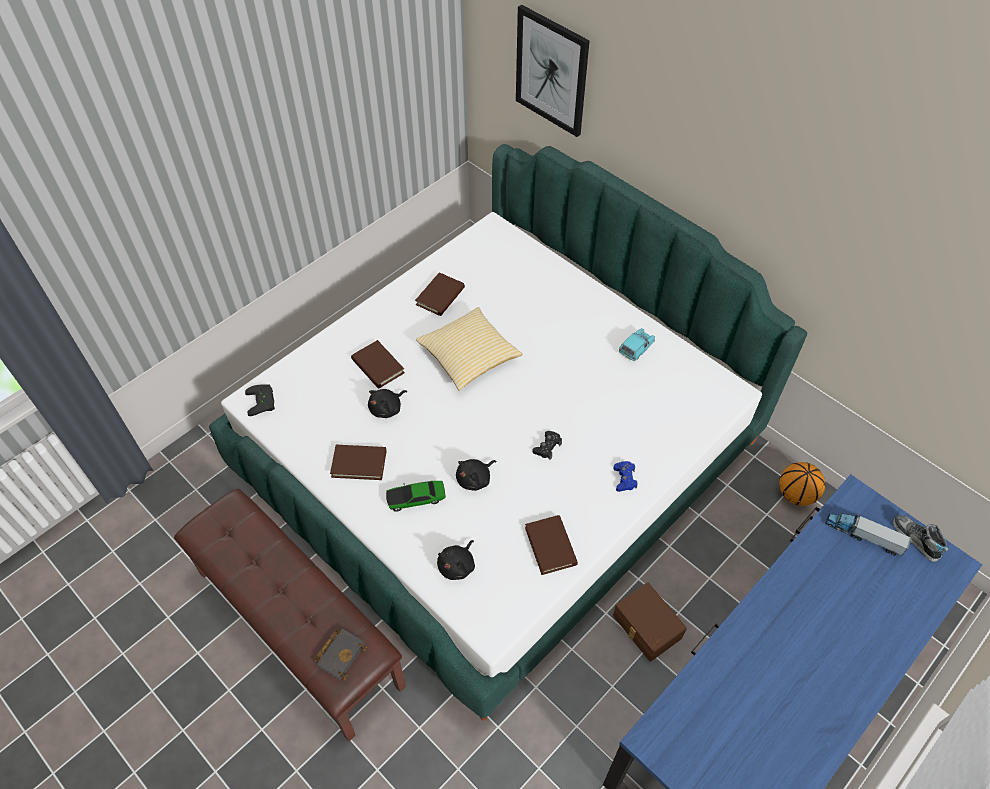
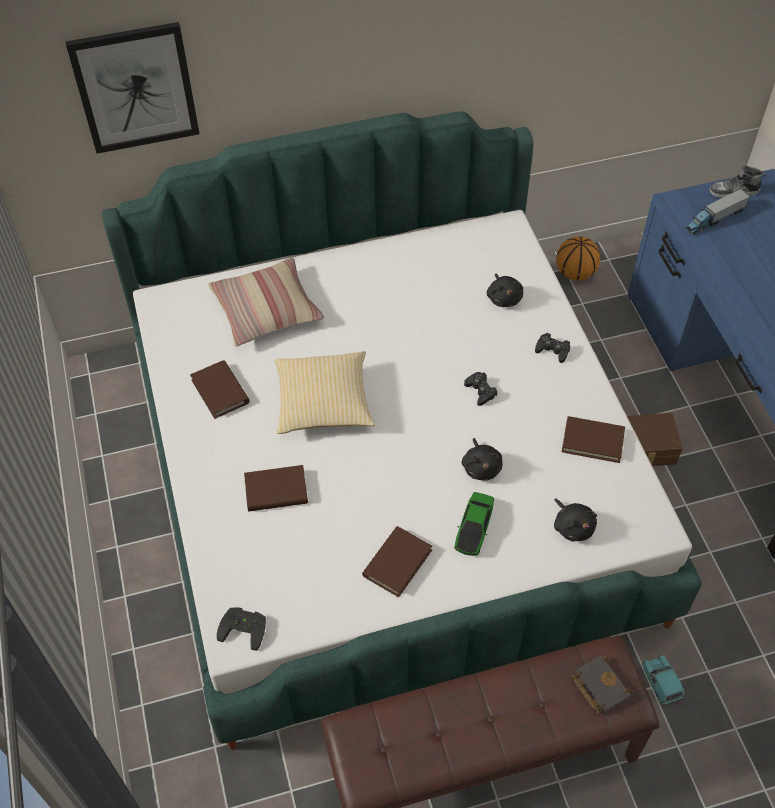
camera: 60 degrees left, 0 degrees up
(387, 408) = (341, 506): black plush toy -> black plush toy (504, 298)
(528, 285) = (266, 310): none -> pillow
(624, 479) = (552, 350): blue game controller -> black game controller
(636, 349) = (411, 268): turquoise toy car -> turquoise toy car (661, 683)

